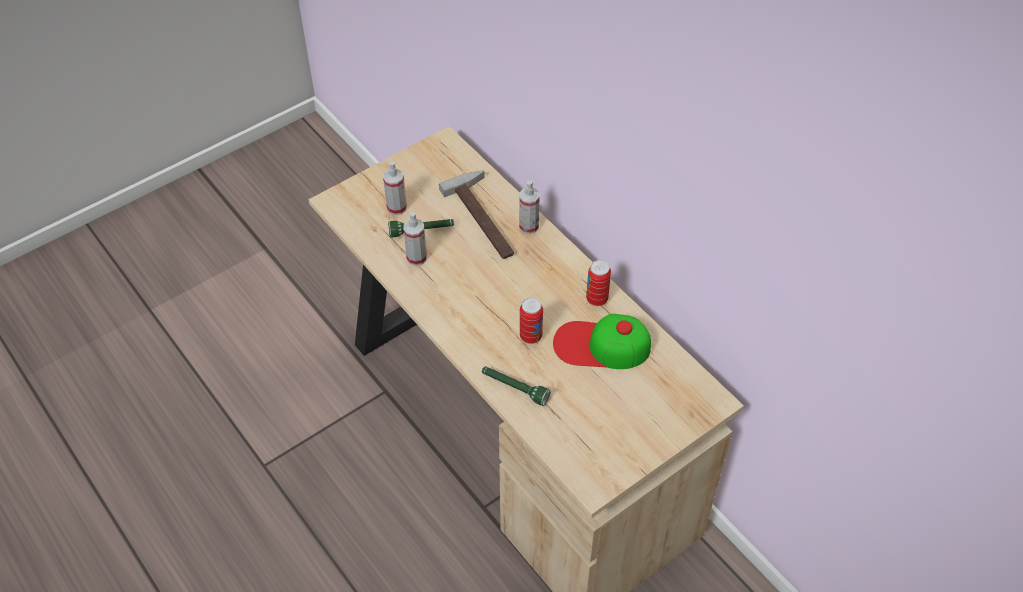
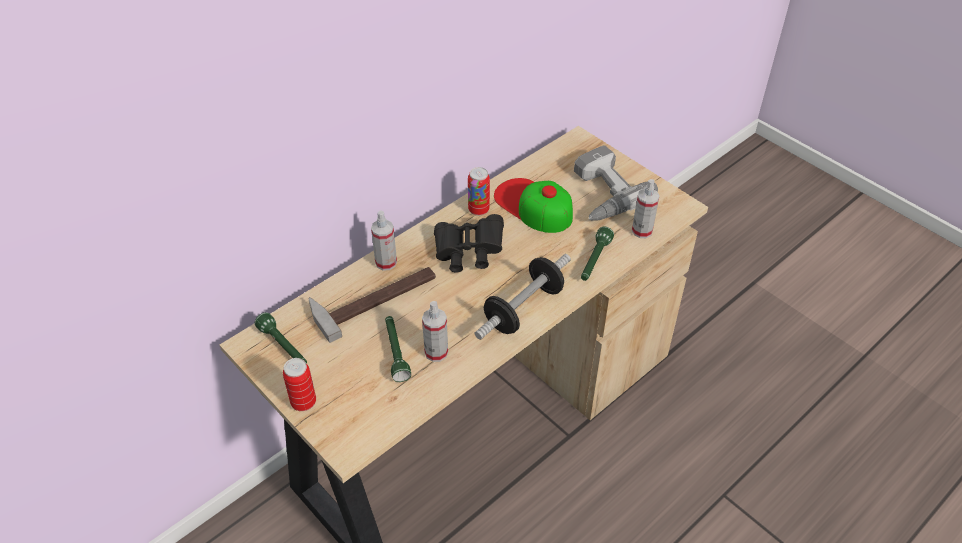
camera: 95 degrees left, 5 degrees down
(396, 207) = (358, 380): spray bottle -> spray bottle (642, 231)
(439, 162) = (284, 347): none -> green flashlight
(457, 323) = (523, 309): none -> dumbbell
(530, 336) = (530, 253): can -> can (303, 402)
(535, 287) = (468, 253): none -> black binoculars
(601, 345) = (533, 205): cap -> cap turned 135 degrees clockwise
(618, 410) = (601, 193): none -> power drill

